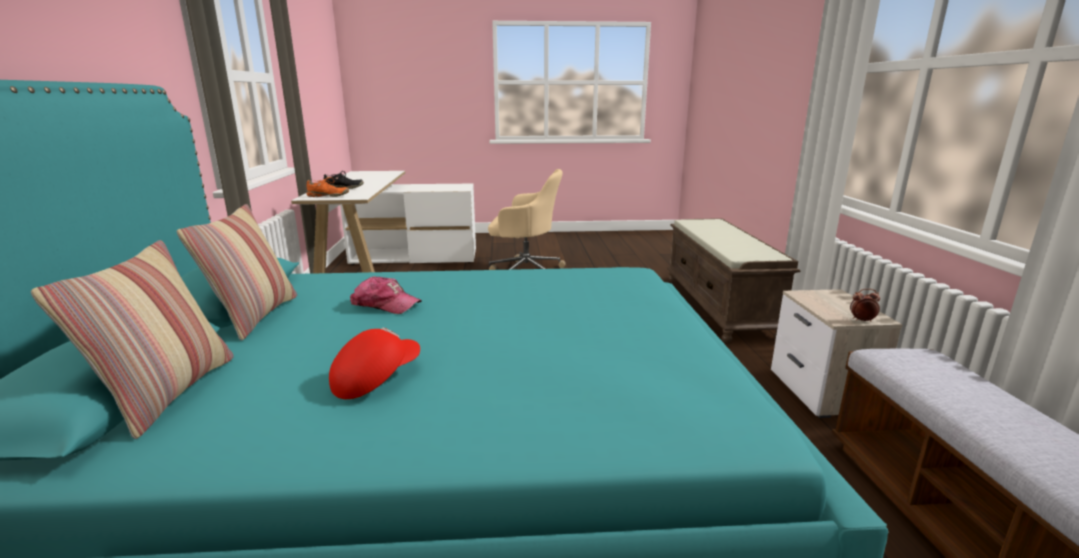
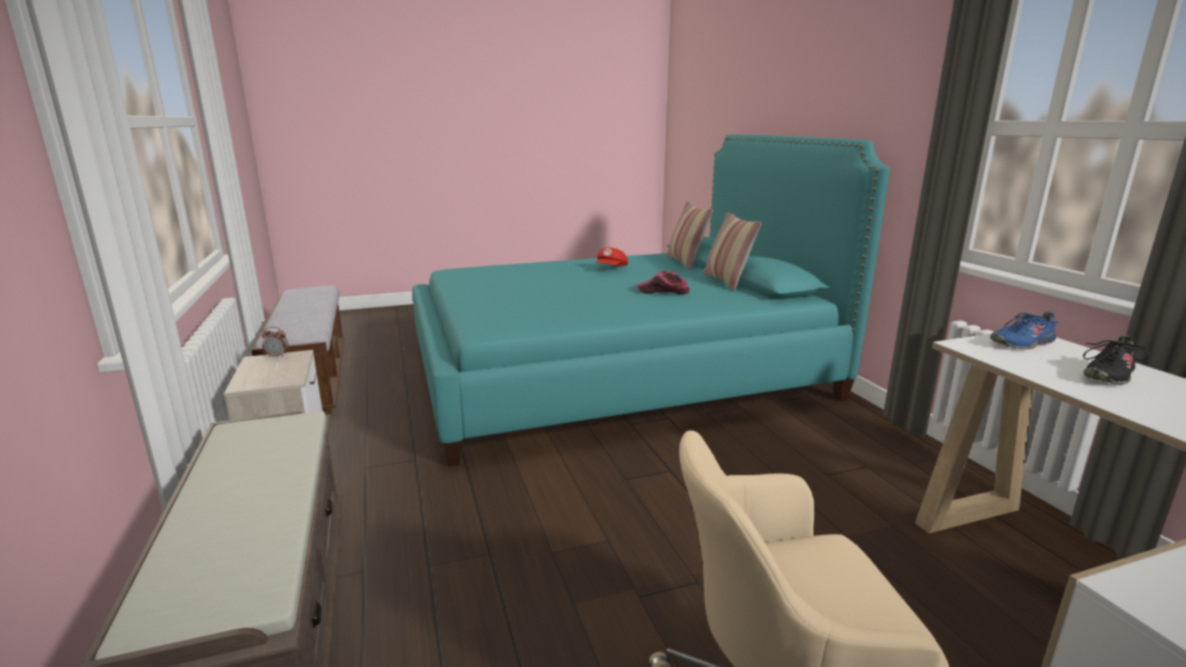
camera: 165 degrees right, 0 degrees up
(328, 196) = (1021, 343): orange shoe -> blue shoe

